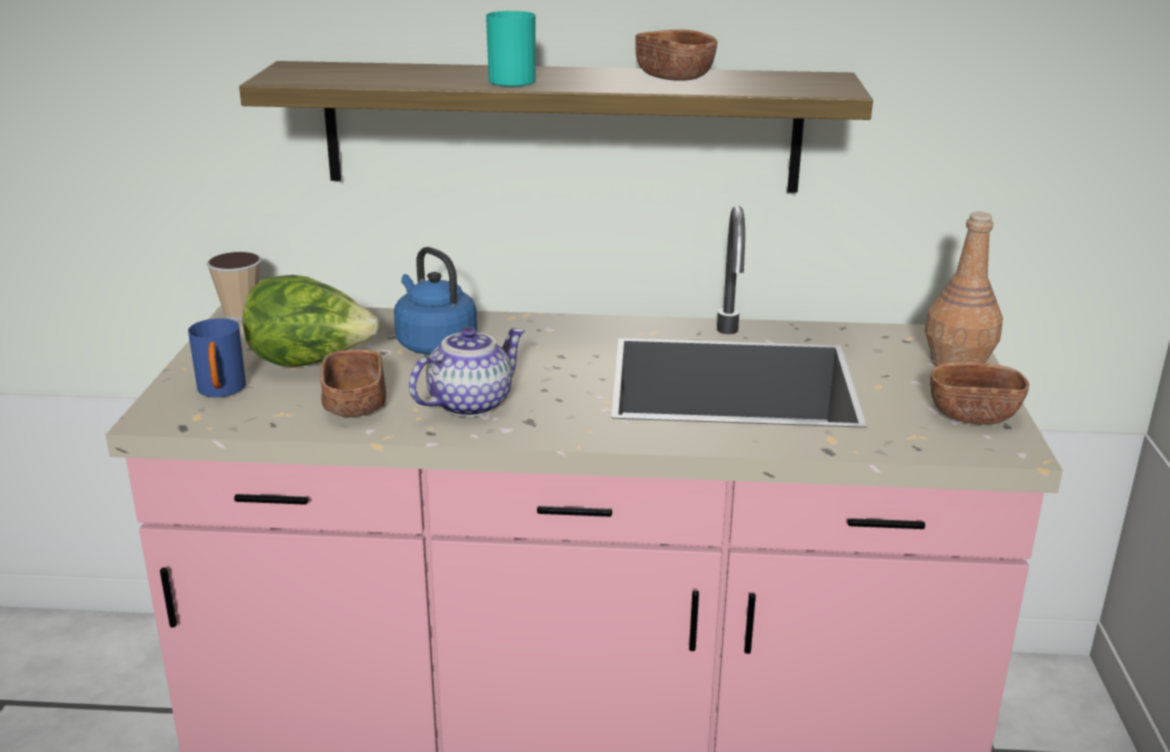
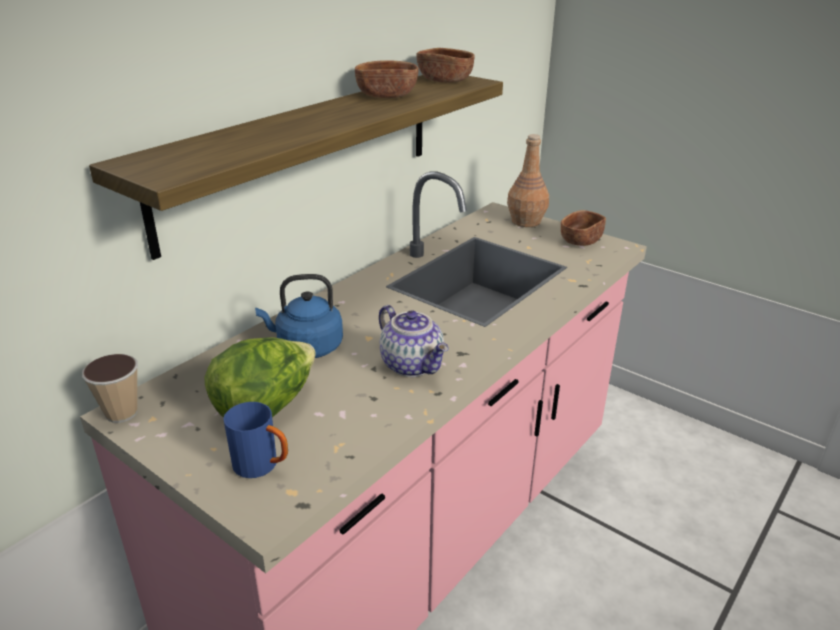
camera: 55 degrees left, 5 degrees up
(354, 405) = (362, 410): brown bowl -> brown bowl (444, 80)
(469, 403) = (413, 365): teapot -> teapot turned 150 degrees clockwise
(507, 80) = (318, 124): turquoise mug -> none

